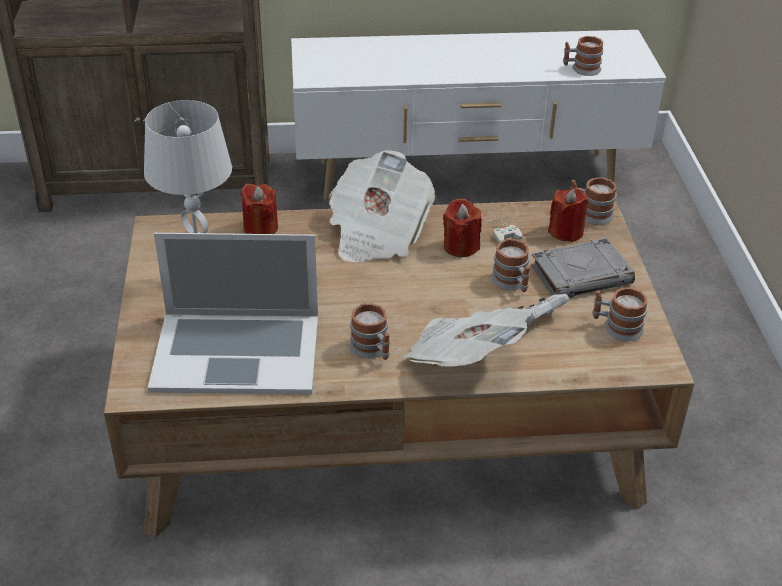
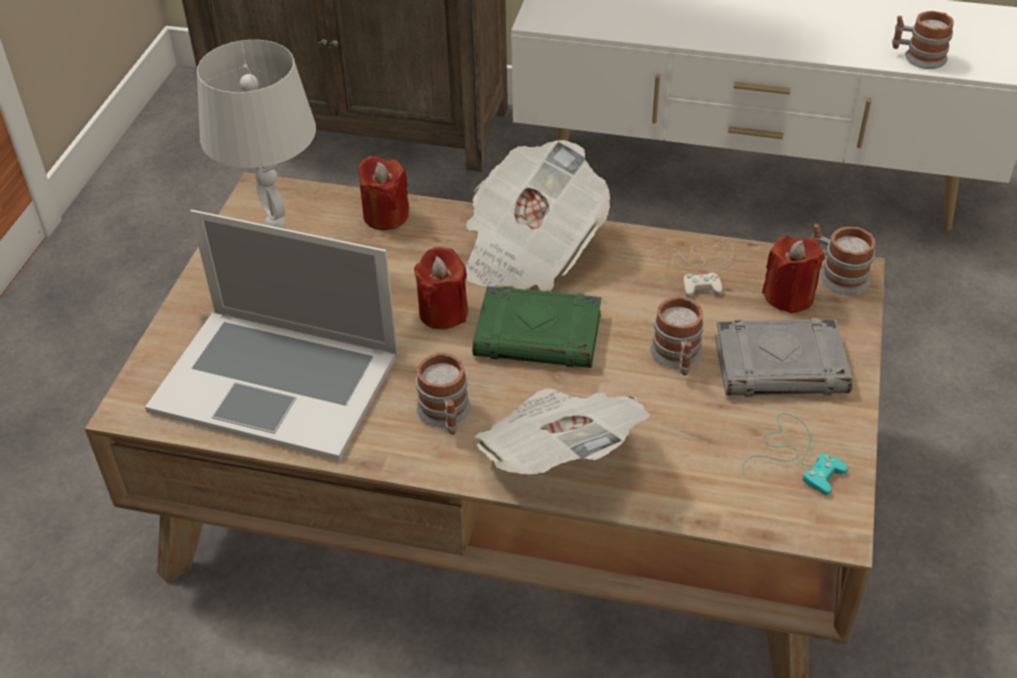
camera: 20 degrees right, 5 degrees up
(412, 286) = (539, 335): none -> green book
(460, 246) = (631, 290): red candle -> red candle (443, 312)
(539, 320) = (689, 420): white game controller -> none
(616, 327) = (795, 456): mug -> turquoise game controller

